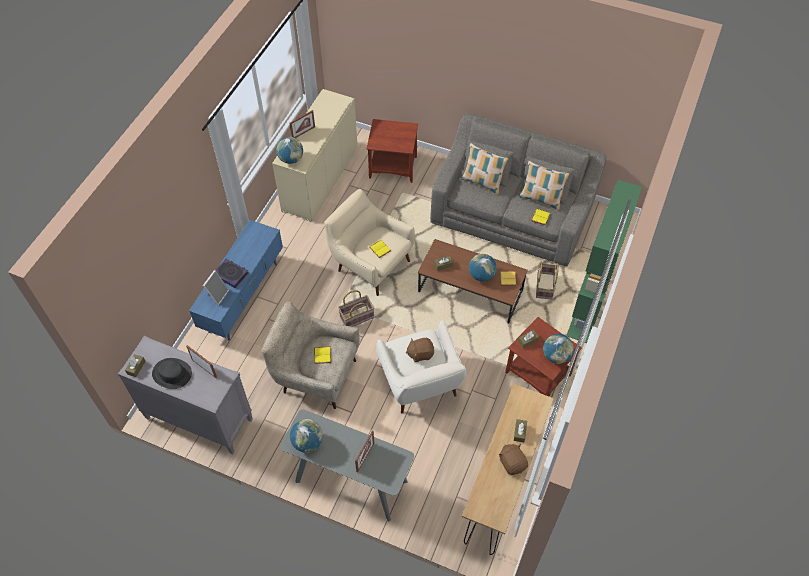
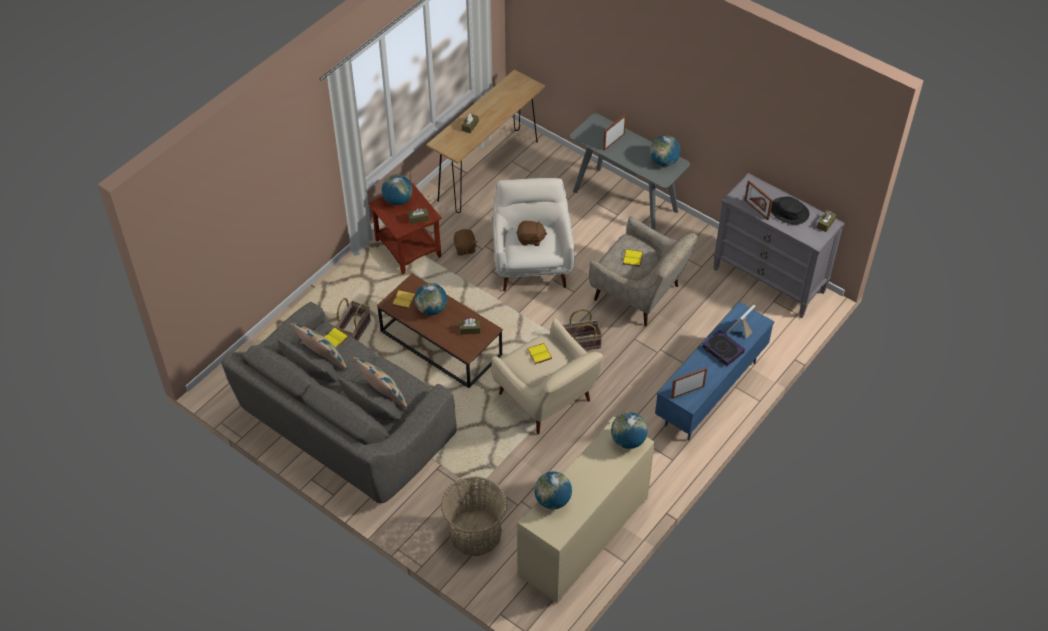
camera: 165 degrees left, 5 degrees down
(303, 133) = (603, 478): picture frame -> picture frame (687, 392)
(334, 114) = (552, 500): none -> globe
(393, 166) = (475, 533): brown side table -> basket
(512, 463) = (487, 108): brown plush toy -> brown plush toy (464, 248)
(588, 309) = (319, 296): green bookcase -> none

